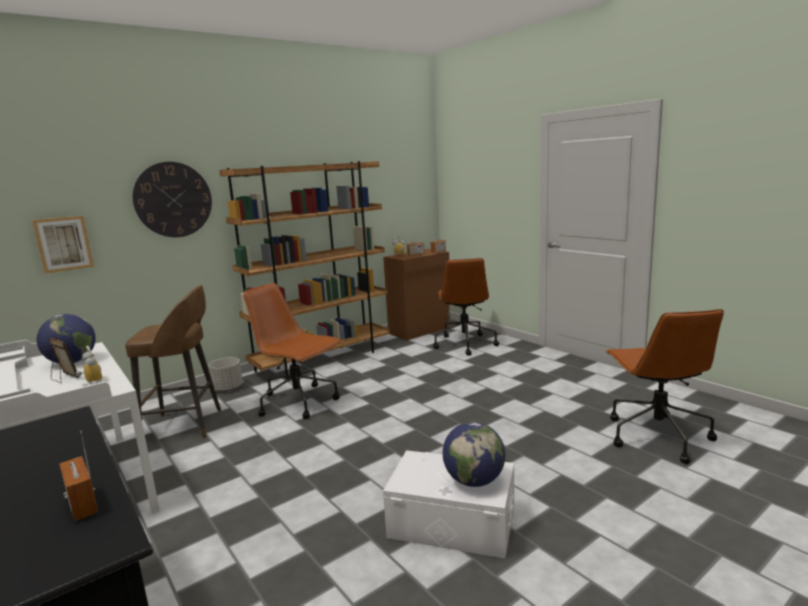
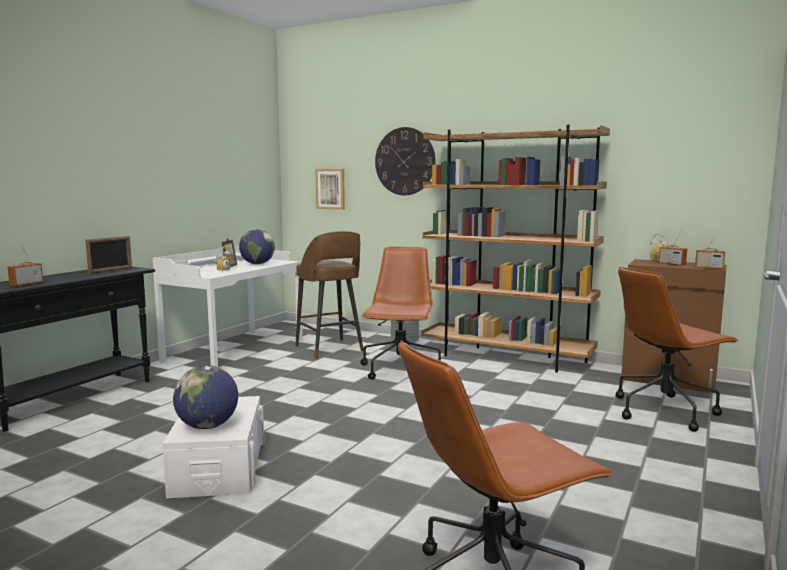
camera: 65 degrees right, 5 degrees down
(49, 436) = (111, 270): none -> picture frame

